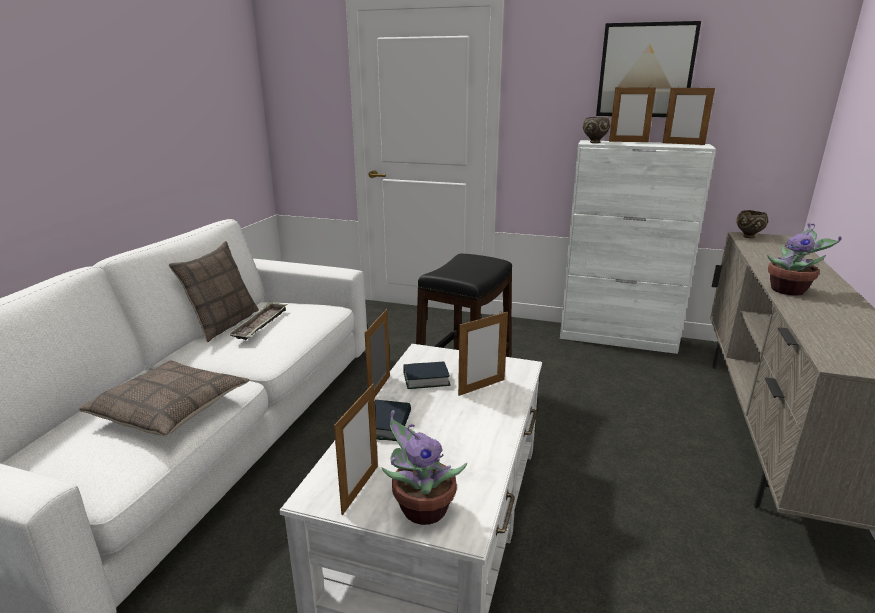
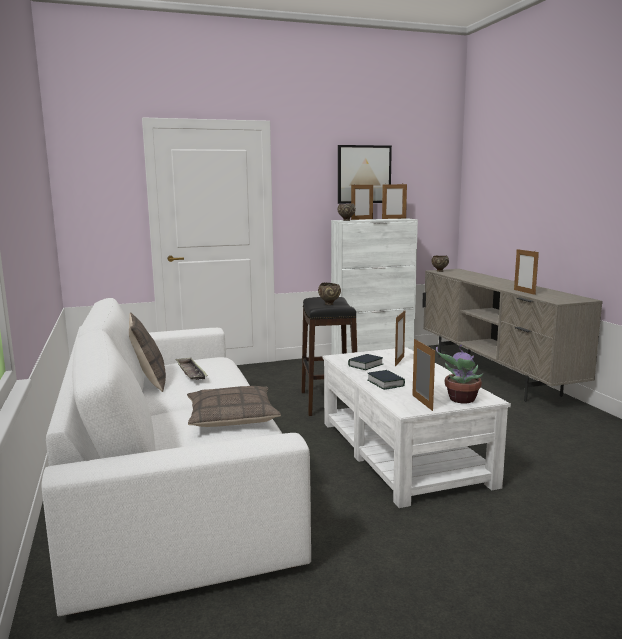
camera: 35 degrees left, 10 degrees down
(379, 390) = (350, 374): picture frame -> picture frame (524, 292)
(458, 271) = (329, 304): none -> brown bowl
(790, 291) = (499, 286): potted plant -> none

